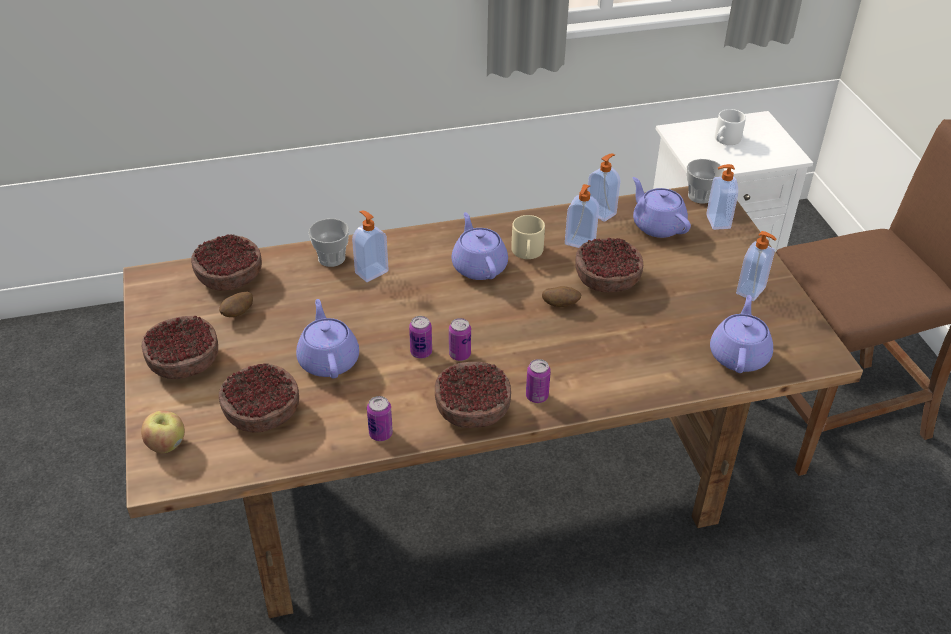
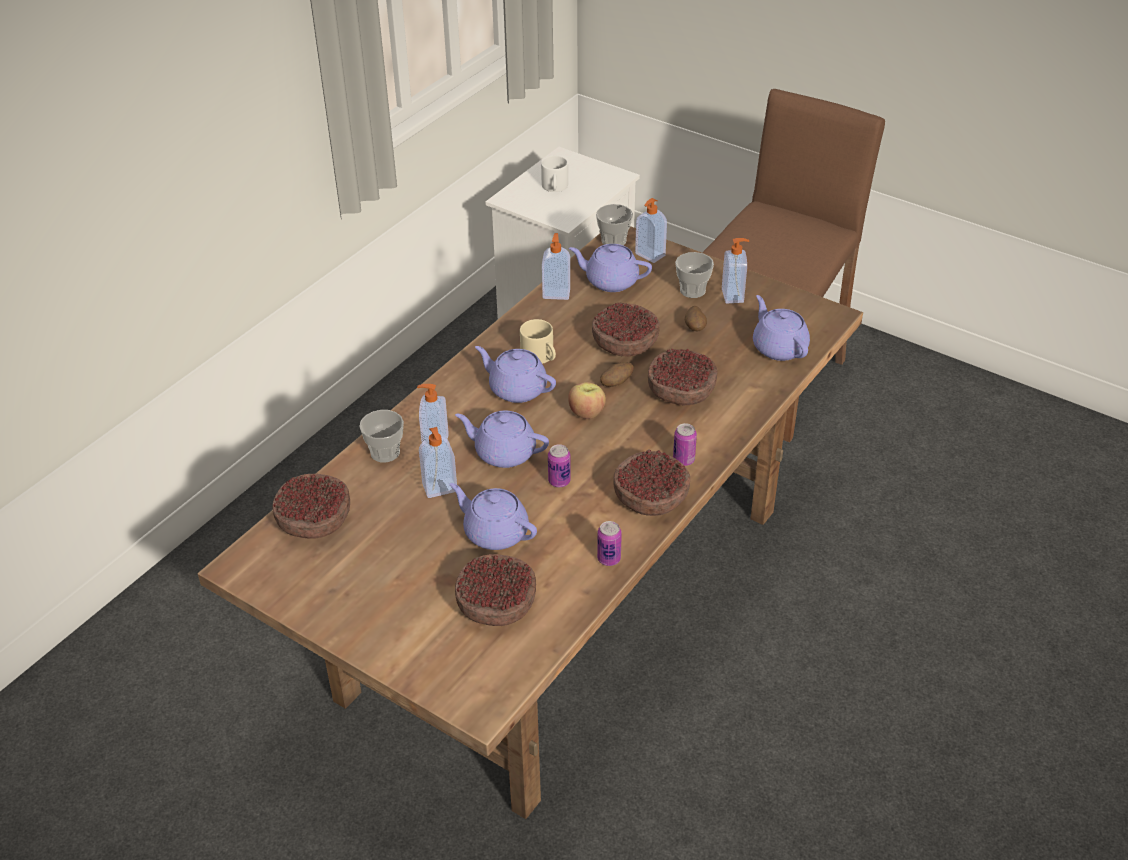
camera: 40 degrees left, 0 degrees up
(167, 444) = (453, 679): apple -> apple (587, 412)
(183, 361) = (373, 611): bowl -> bowl (680, 391)
(238, 314) = (366, 544): potato -> potato (695, 328)
(409, 307) = (503, 452): none -> purple teapot
(459, 354) = (590, 465): can -> none
(579, 243) = (570, 327): soap dispenser -> soap dispenser (440, 489)
(719, 268) = (692, 290): none -> cup

